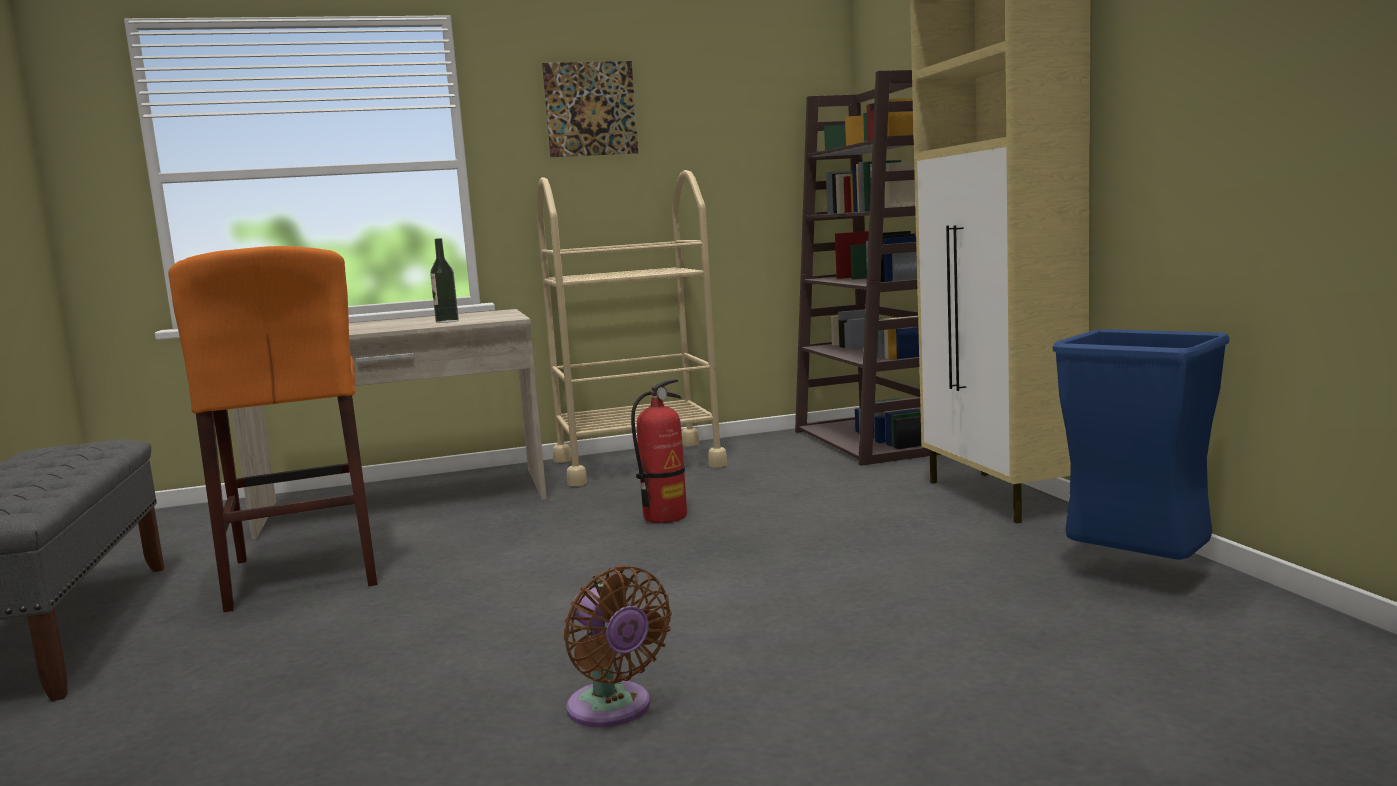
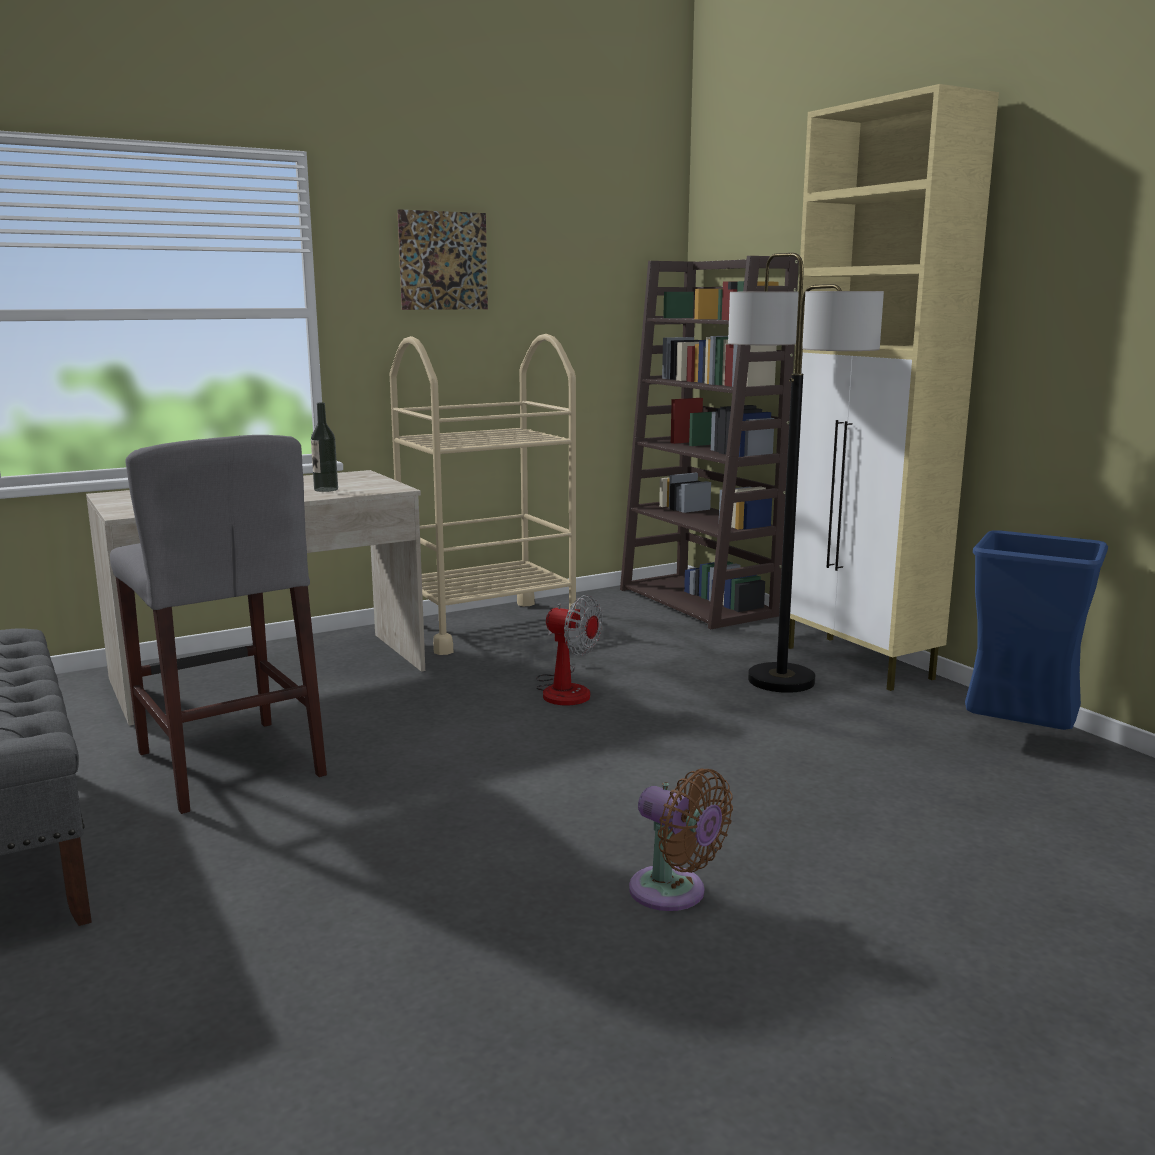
camera: 15 degrees left, 5 degrees up
(304, 572) = (230, 763): orange stool -> grey stool
(665, 517) = (564, 689): fire extinguisher -> fan
(899, 512) = (781, 680): none -> floor lamp

